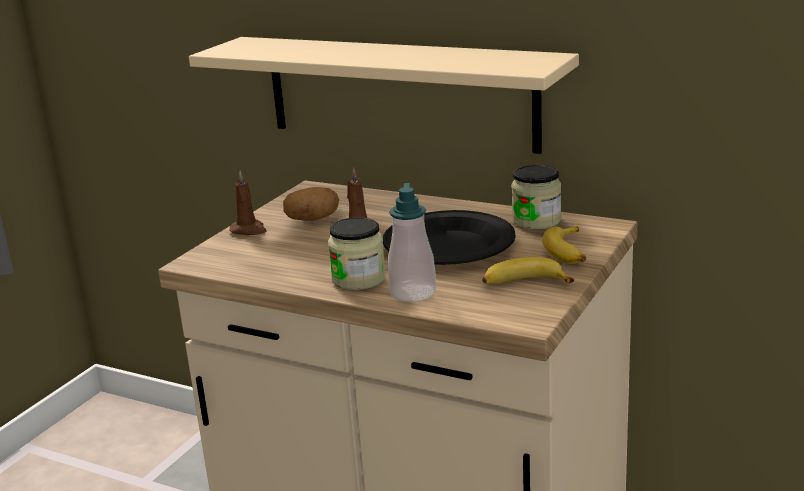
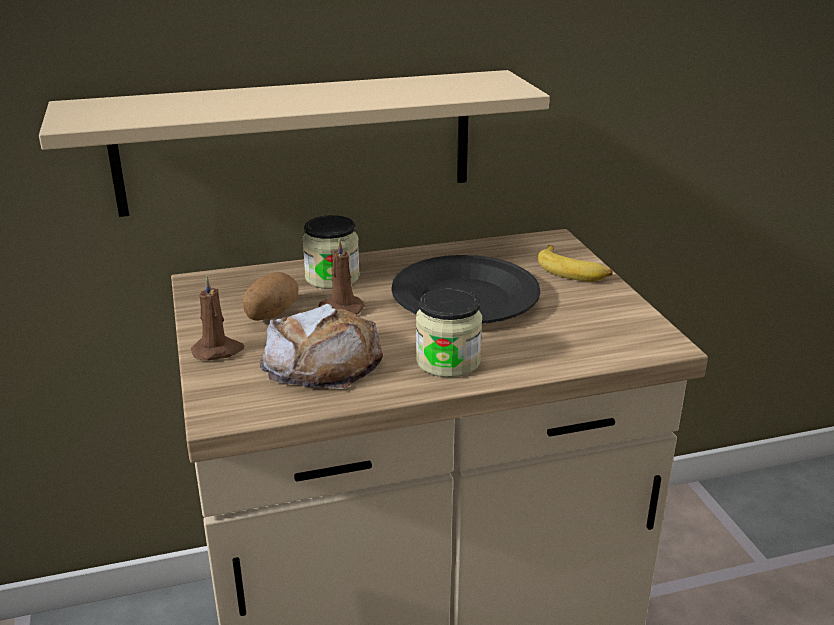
camera: 45 degrees left, 5 degrees up
(290, 254) = (323, 361): none -> bread
(413, 293) = (525, 355): soap dispenser -> none
(524, 283) = (595, 311): banana -> none
(536, 220) = (491, 251): jar -> jar (332, 277)

